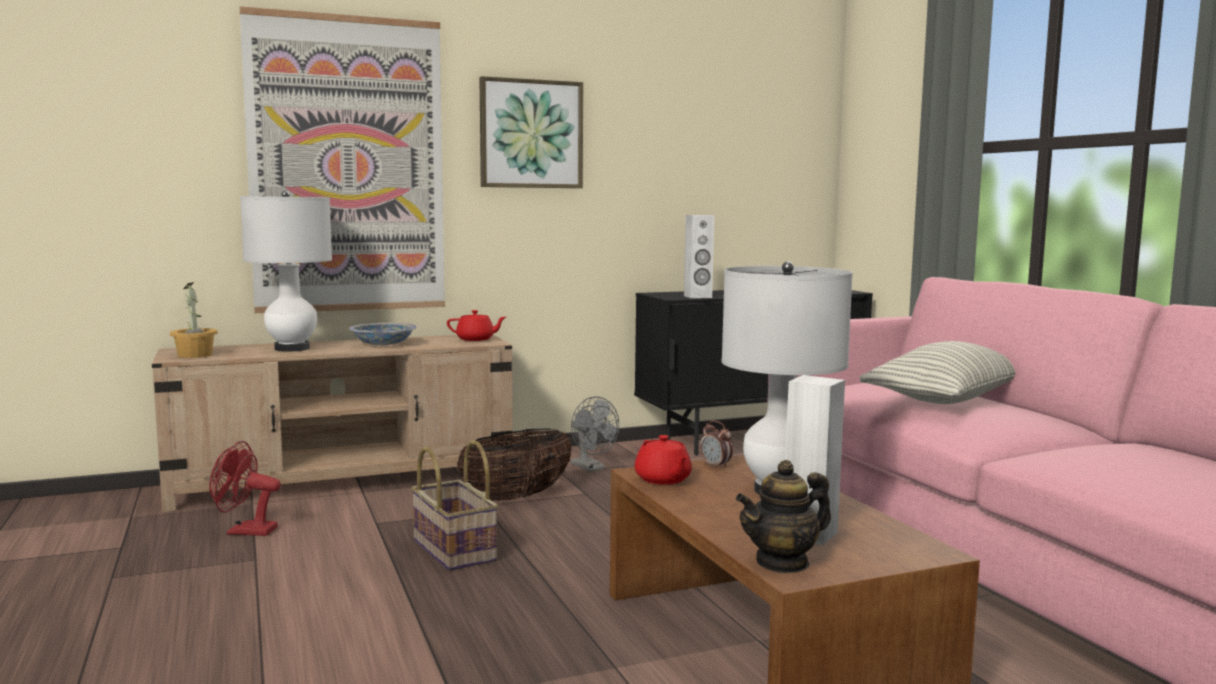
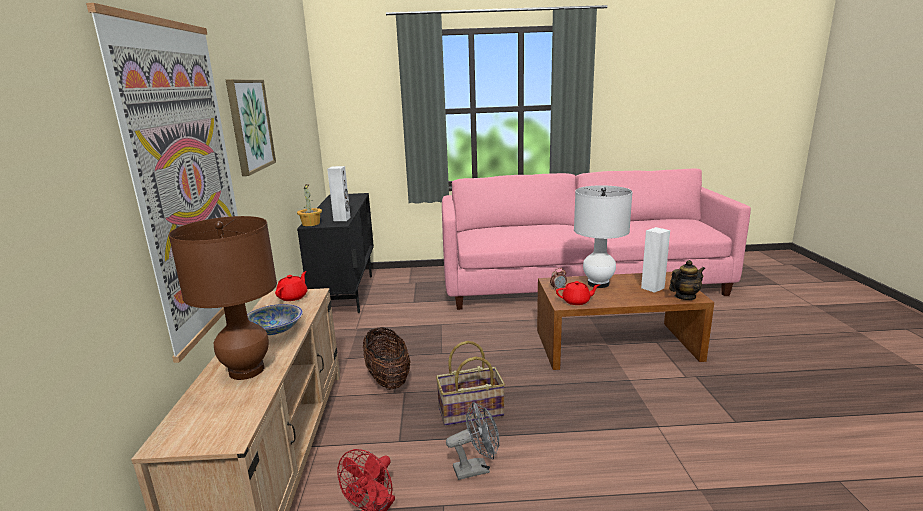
camera: 70 degrees left, 10 degrees up
(195, 355) = (224, 425): potted plant -> potted plant (311, 223)
(292, 348) = (247, 370): white table lamp -> brown table lamp
(591, 468) = (352, 346): grey fan -> grey fan (476, 468)
(783, 563) = (684, 297): teapot -> teapot turned 105 degrees counterclockwise
(947, 400) = (531, 230): pillow -> none

